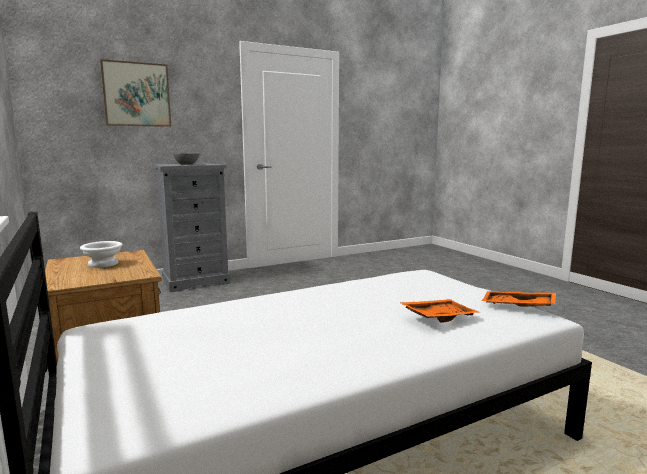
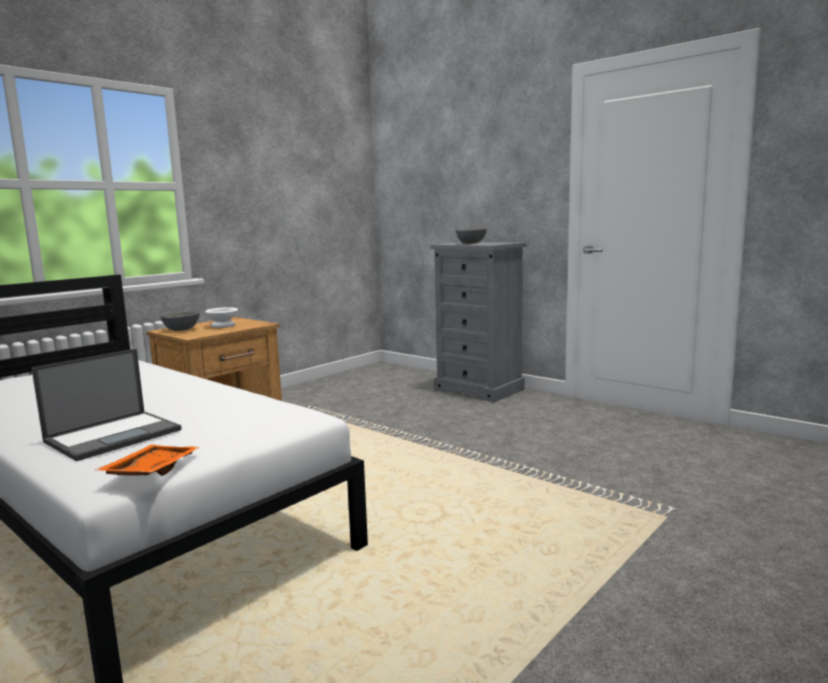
camera: 70 degrees right, 0 degrees up
(87, 277) = (182, 330): none -> grey bowl
(136, 94) = (456, 162): picture -> none
(438, 317) = (114, 435): orange tray -> laptop

